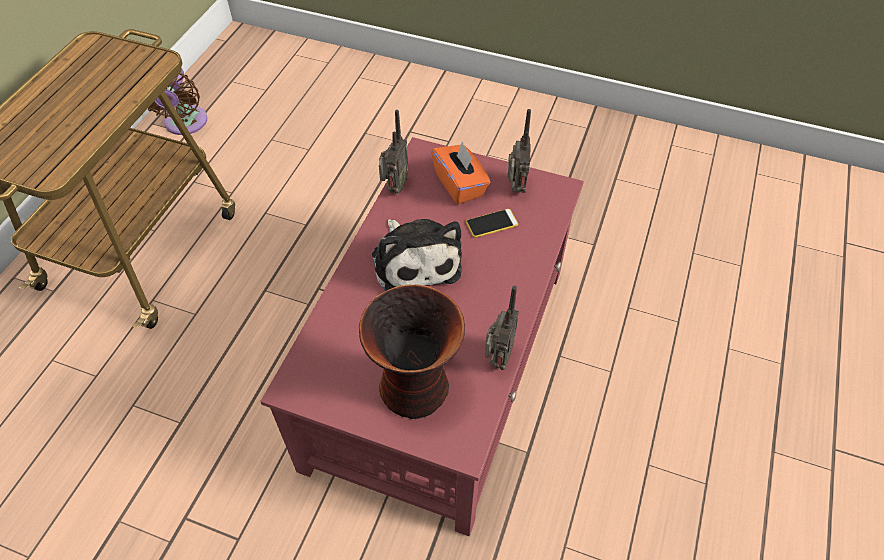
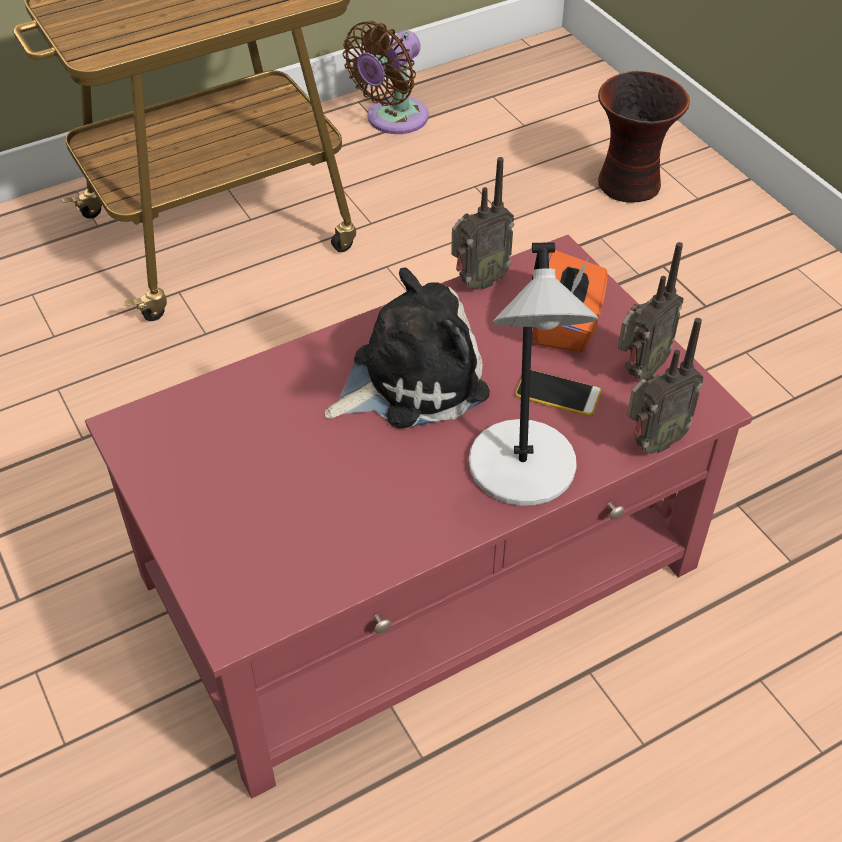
camera: 40 degrees right, 5 degrees down
(415, 261) = (410, 379): plush toy -> plush toy turned 135 degrees counterclockwise
(416, 388) = (255, 521): vase -> vase (630, 185)
(497, 359) = (385, 556): radio -> radio (651, 442)
(515, 272) = (523, 470): none -> grey table lamp

